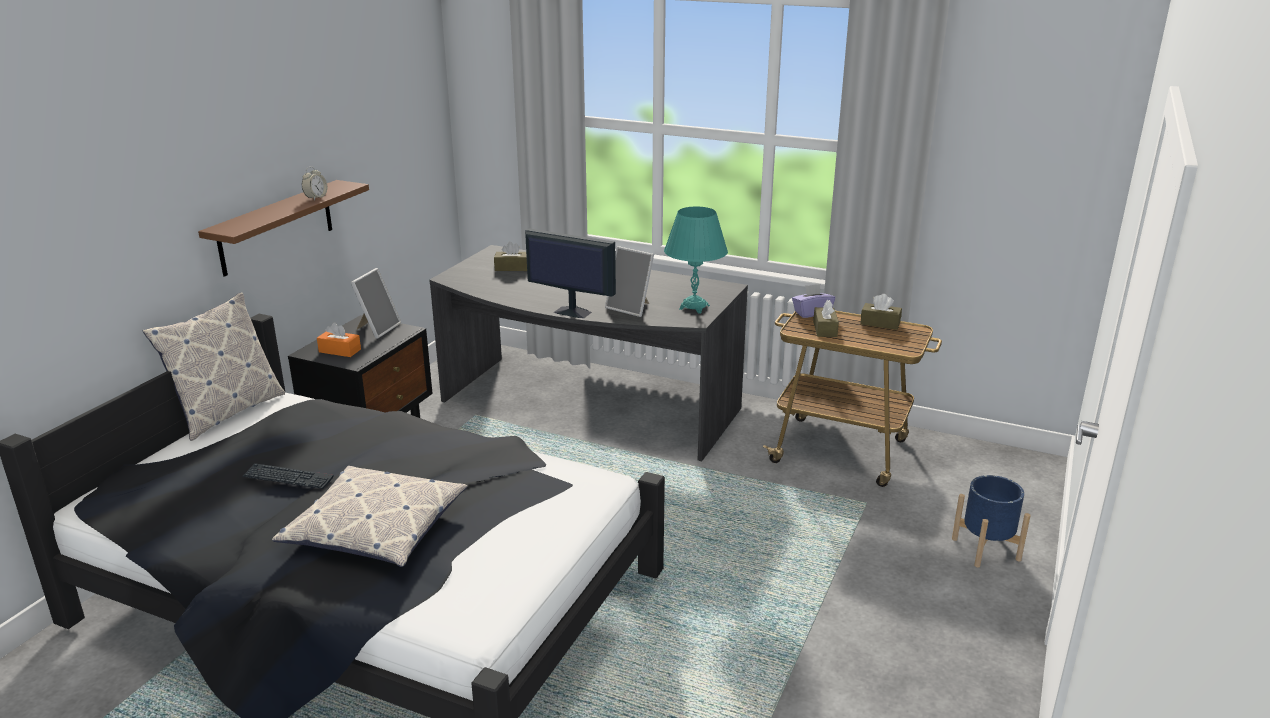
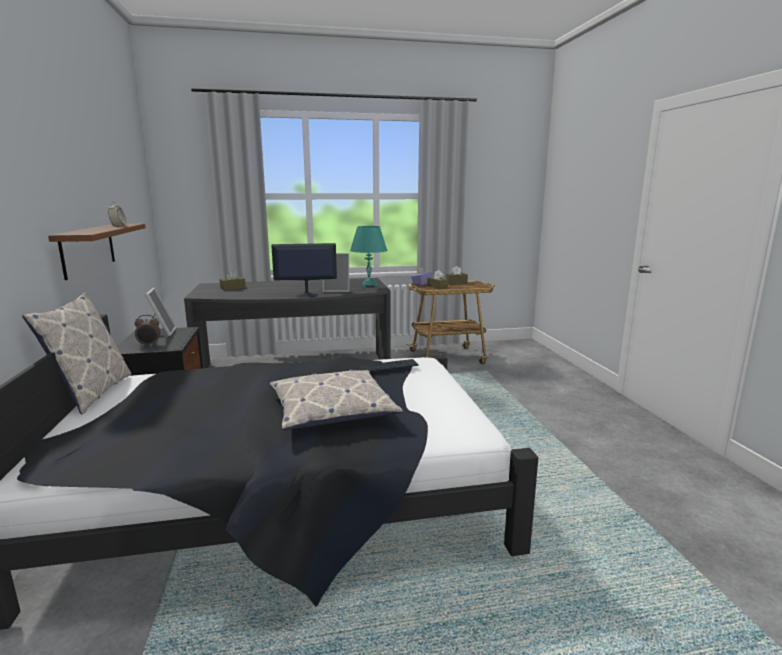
camera: 35 degrees left, 10 degrees down
(288, 478) = (220, 405): keyboard -> keyboard (388, 367)
(340, 351) = (149, 345): orange tissue box -> alarm clock
(986, 549) = (553, 372): blue planter -> none

